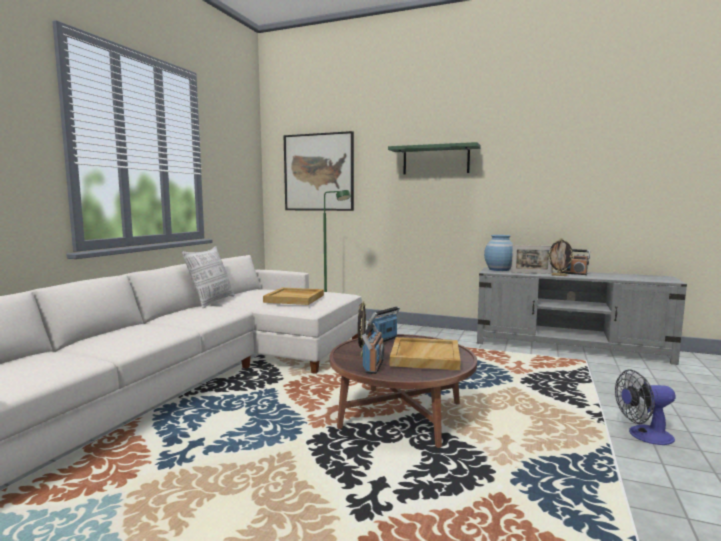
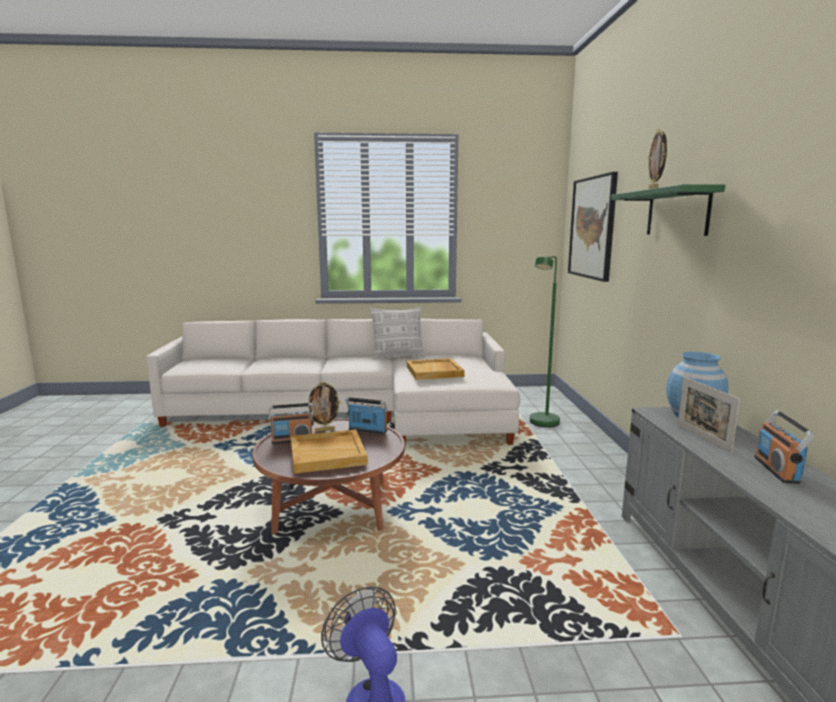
camera: 65 degrees right, 5 degrees up
(559, 275) = (720, 459): picture frame -> picture frame (654, 188)

